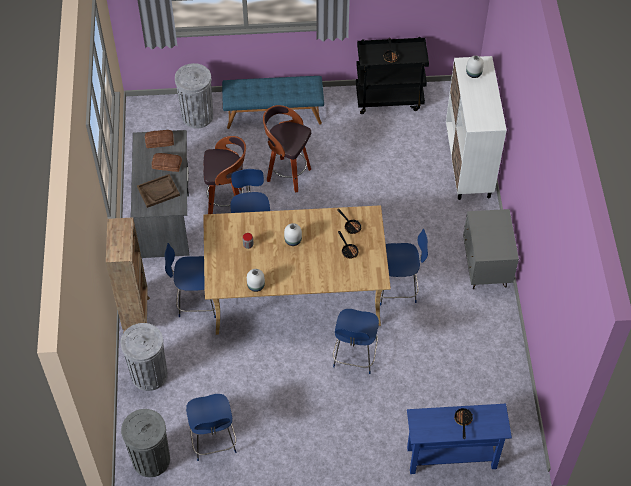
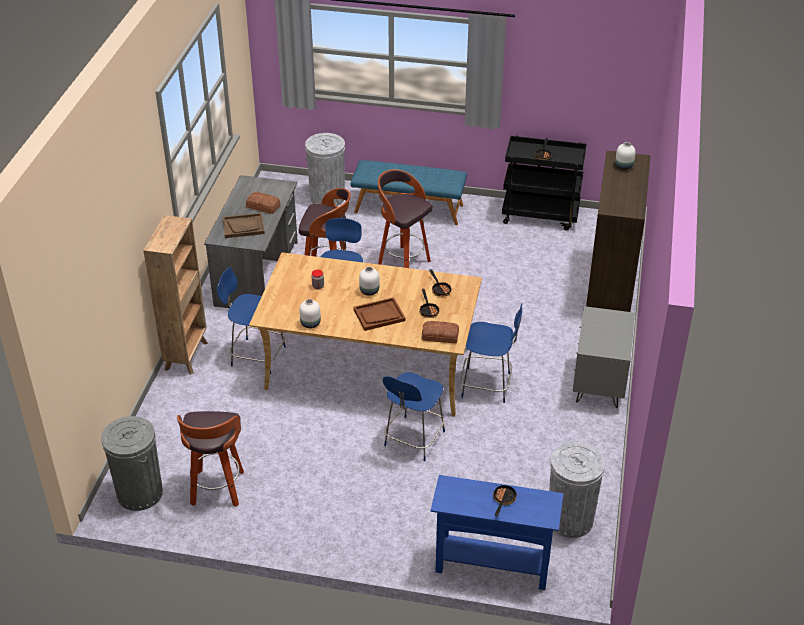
camera: 15 degrees right, 15 degrees down
(149, 375) = (175, 412): grey trash can -> grey trash can (570, 520)
(160, 141) = (264, 186): bread -> bread (440, 336)
(213, 441) = (217, 490): blue chair -> stool
(309, 264) = (379, 315): none -> brown tray
(468, 164) = (610, 286): white cabinet -> brown cabinet

